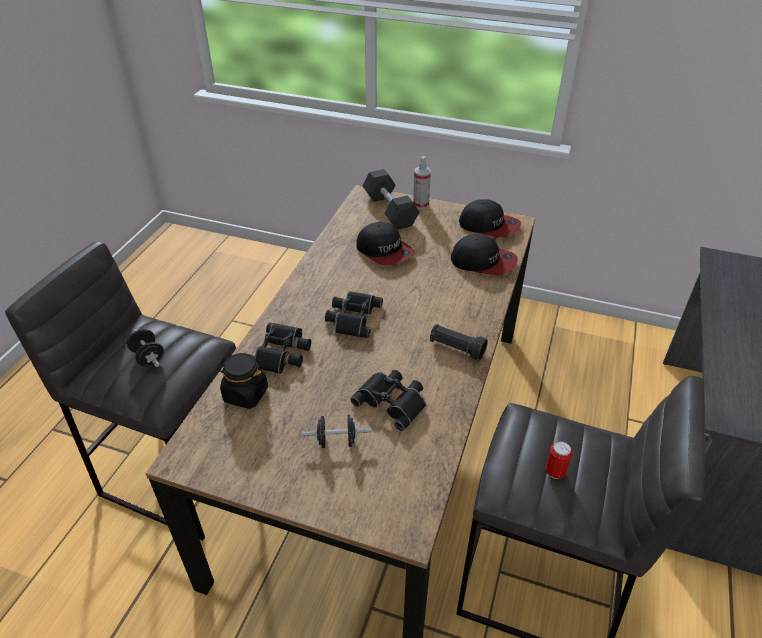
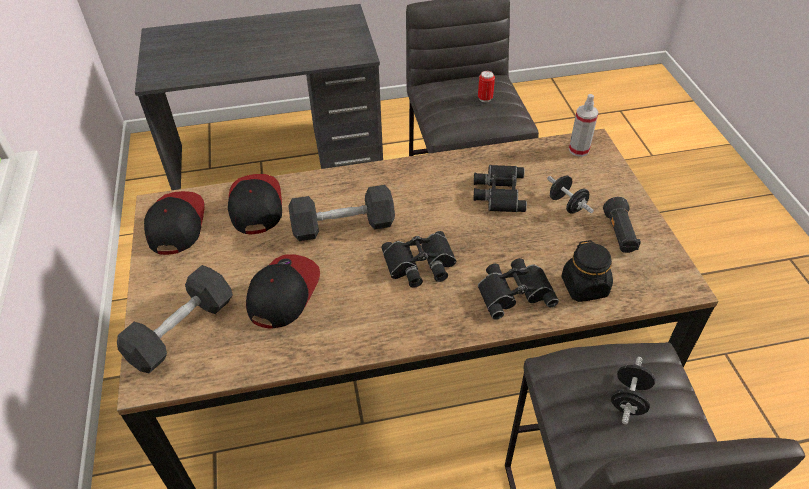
camera: 120 degrees left, 5 degrees up
(421, 204) = (150, 304): spray bottle -> spray bottle (579, 150)
(425, 295) = (343, 226): none -> black dumbbell
(456, 348) = (405, 179): black flashlight -> black flashlight (619, 234)

